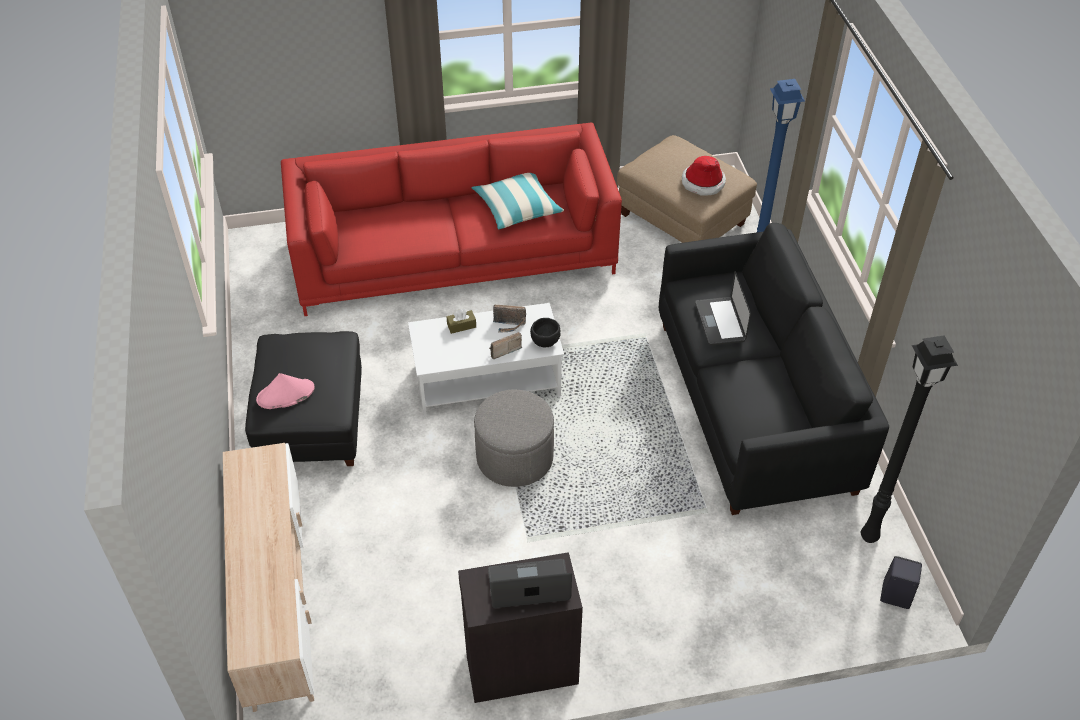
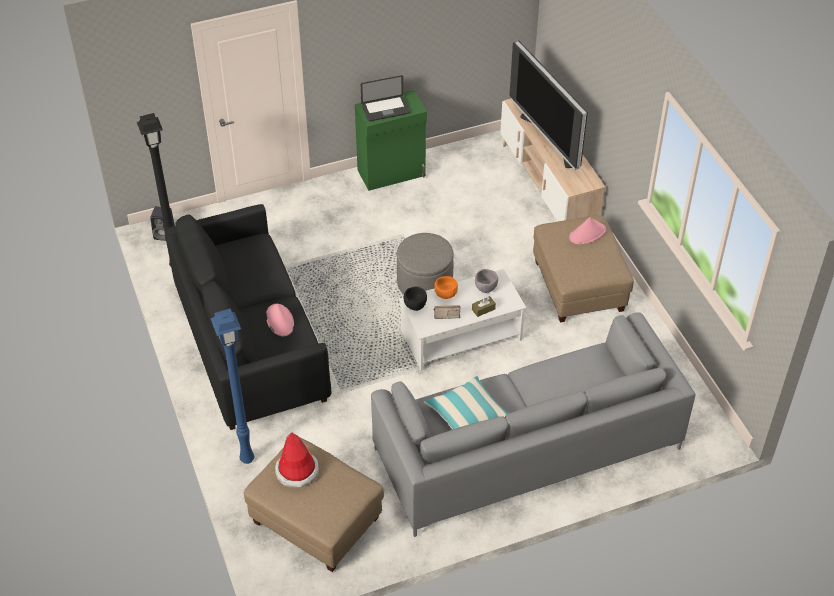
camera: 170 degrees right, 0 degrees up
(261, 553) = (549, 139): none -> television
(312, 423) = (579, 287): black ottoman -> beige ottoman
(448, 352) = (486, 287): none -> grey bowl
(454, 254) = (527, 448): red sofa -> grey sofa
(503, 350) = (445, 295): radio -> orange bowl
(520, 666) = (392, 173): black cabinet -> green cabinet
(720, 322) = (279, 320): laptop -> pink hat

